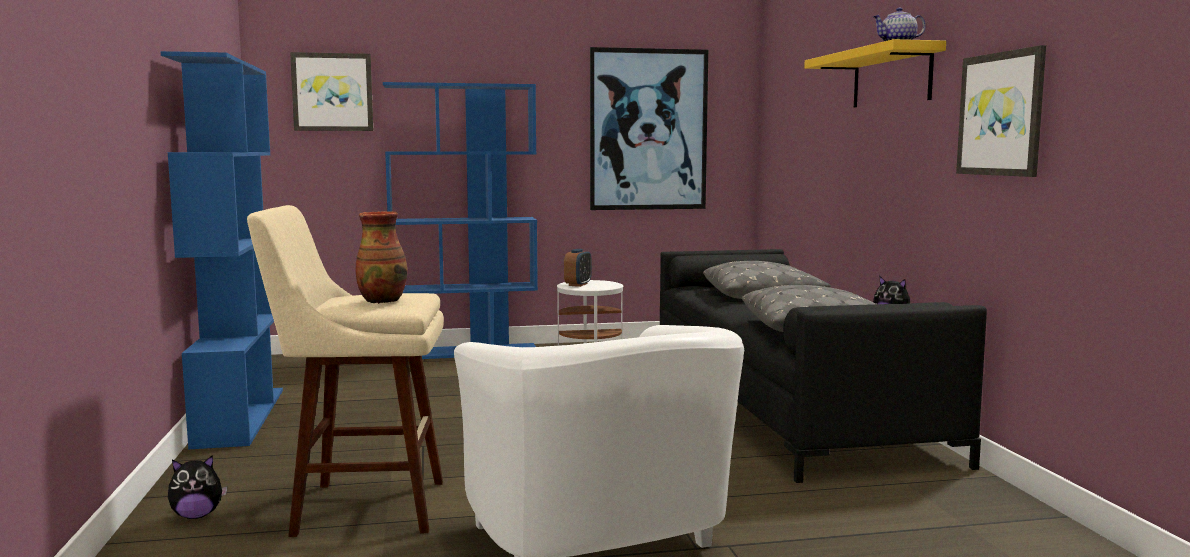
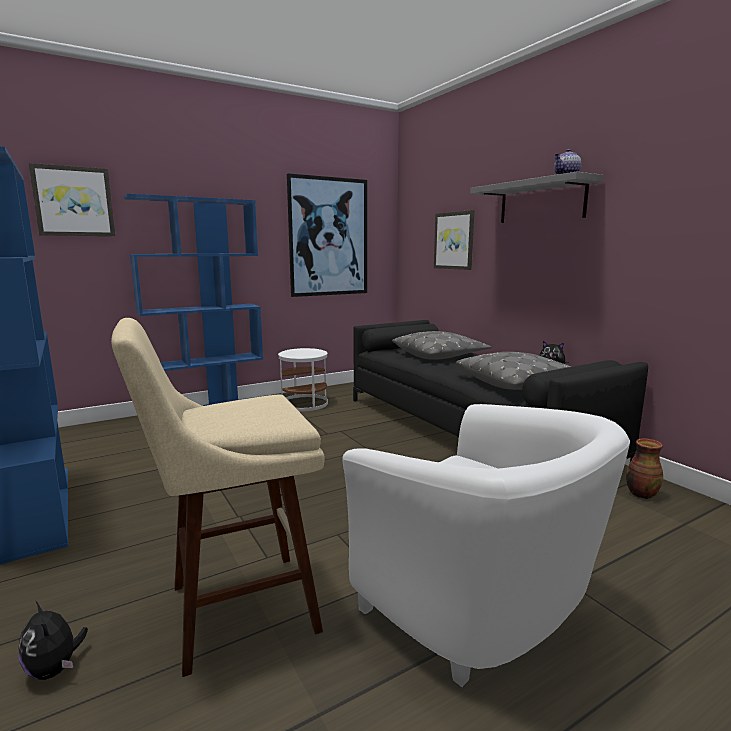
camera: 20 degrees left, 5 degrees up
(197, 516) = (55, 669): plush toy -> plush toy turned 90 degrees clockwise
(382, 301) = (257, 415): vase -> vase (641, 494)
(578, 284) = (295, 353): alarm clock -> none
(891, 78) = (541, 201): yellow shelf -> grey shelf
(1001, 114) = (664, 228): picture -> picture (454, 240)

